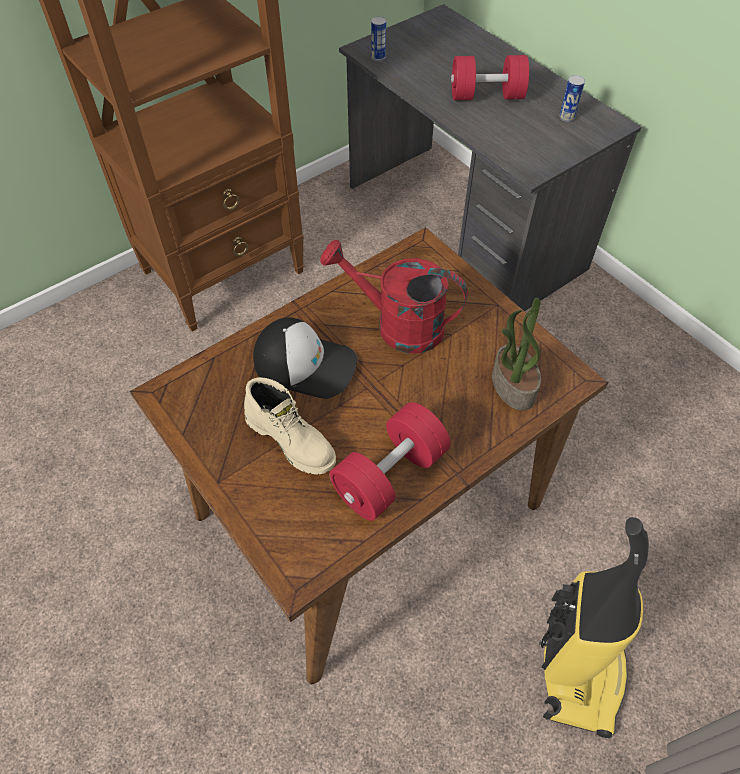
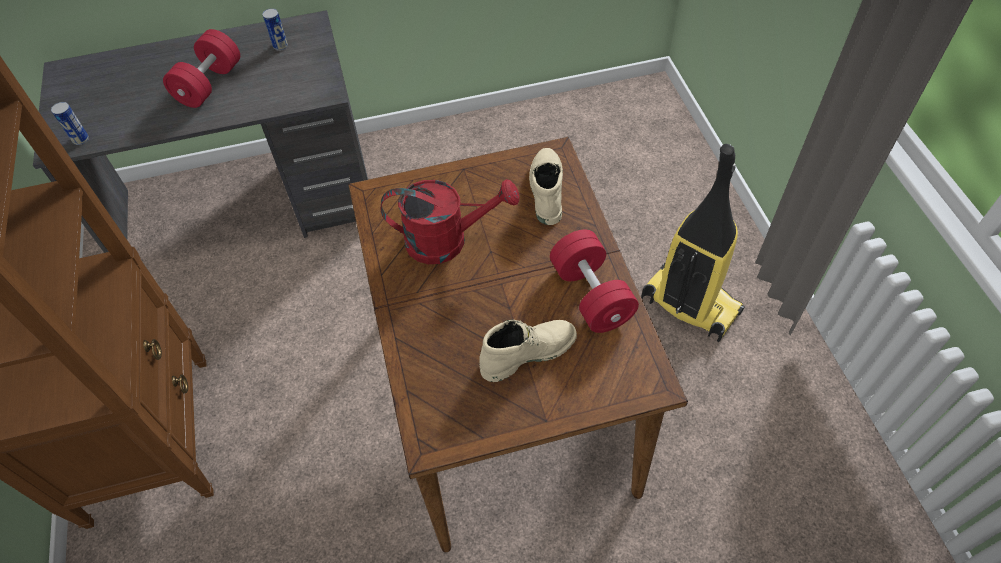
camera: 65 degrees left, 0 degrees up
(305, 364) = (453, 319): cap -> none
(397, 325) = (447, 240): red watering can -> red watering can turned 135 degrees counterclockwise
(512, 385) = (545, 190): potted plant -> beige boot

